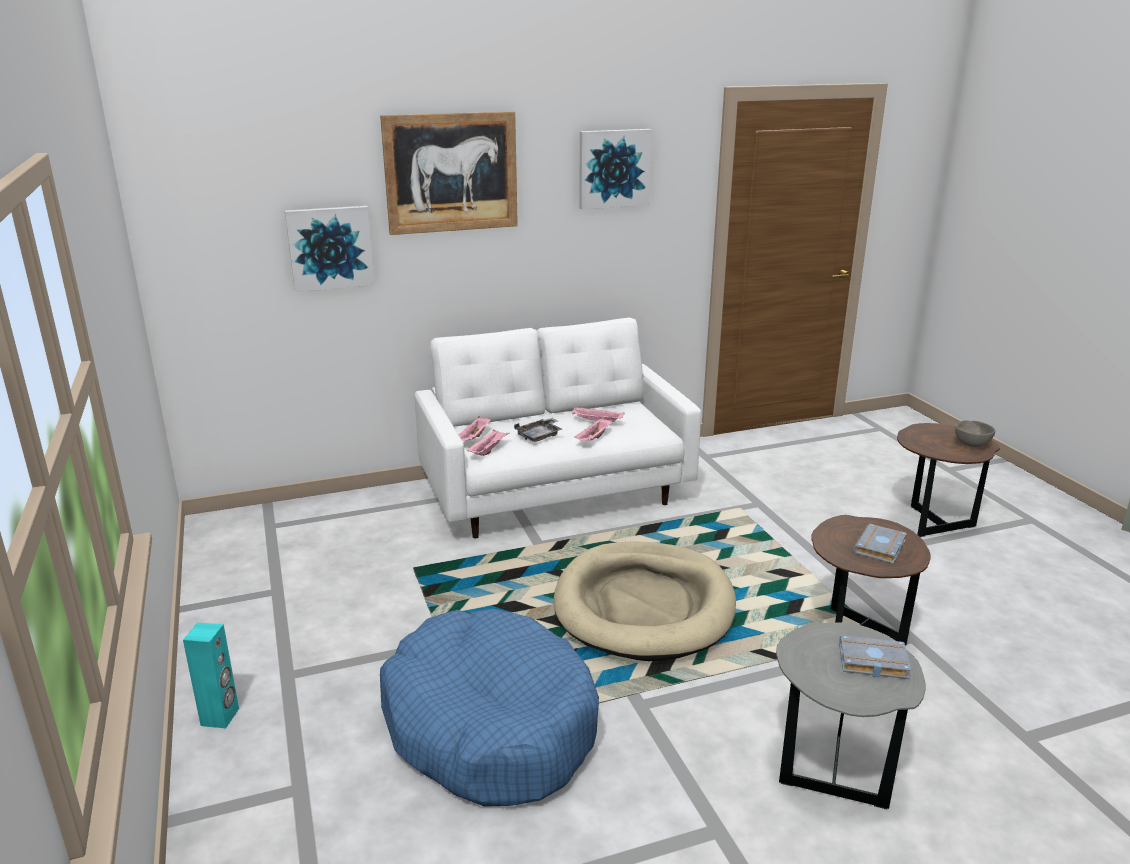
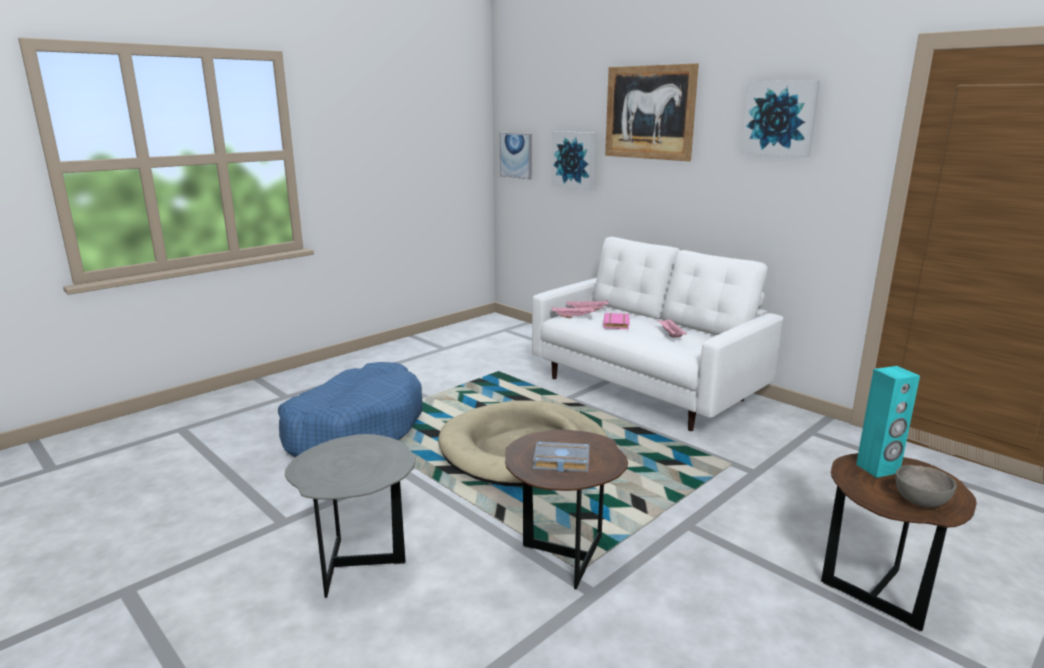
camera: 65 degrees right, 5 degrees down
(200, 257) = (516, 155): none -> picture
(220, 717) = (331, 367): turquoise speaker -> turquoise speaker (878, 469)
(540, 436) = (617, 324): grey tray -> pink book
(593, 439) = (638, 338): pink tray -> none
(871, 662) = (357, 471): grey book -> none

